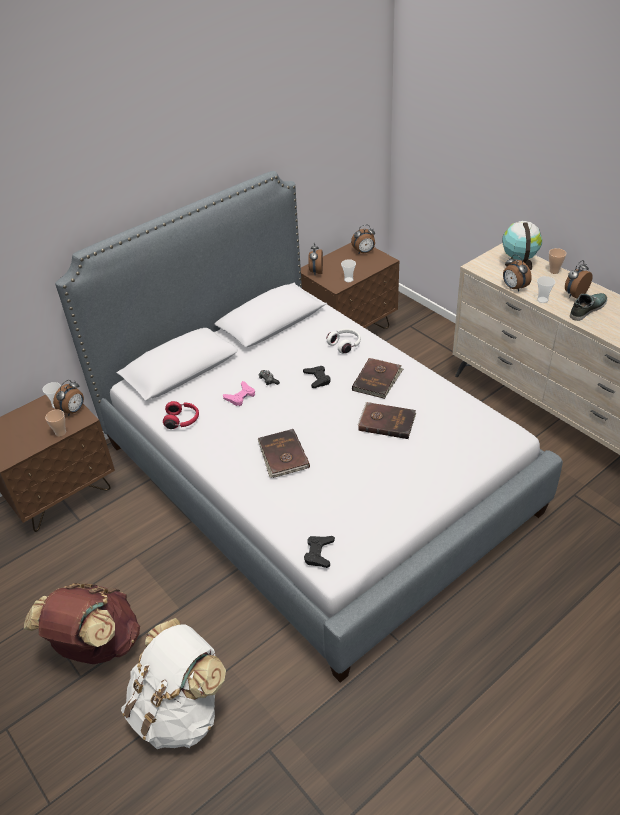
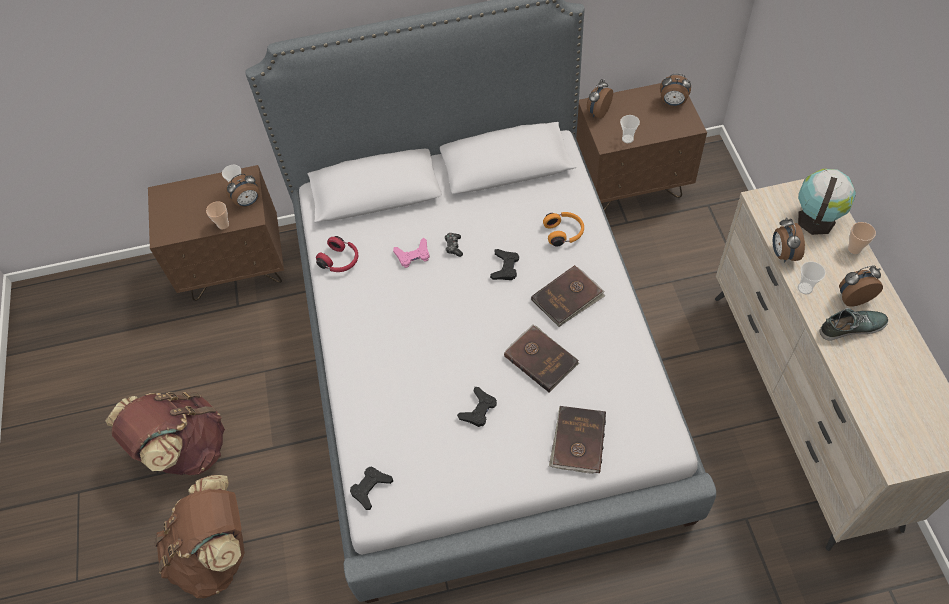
camera: 30 degrees right, 15 degrees up
(179, 711) = (217, 553): white backpack -> brown backpack
(282, 455) = (408, 352): brown book -> brown book (577, 441)
(345, 345) = (564, 233): white headphones -> orange headphones
(365, 469) = (478, 410): none -> black game controller

